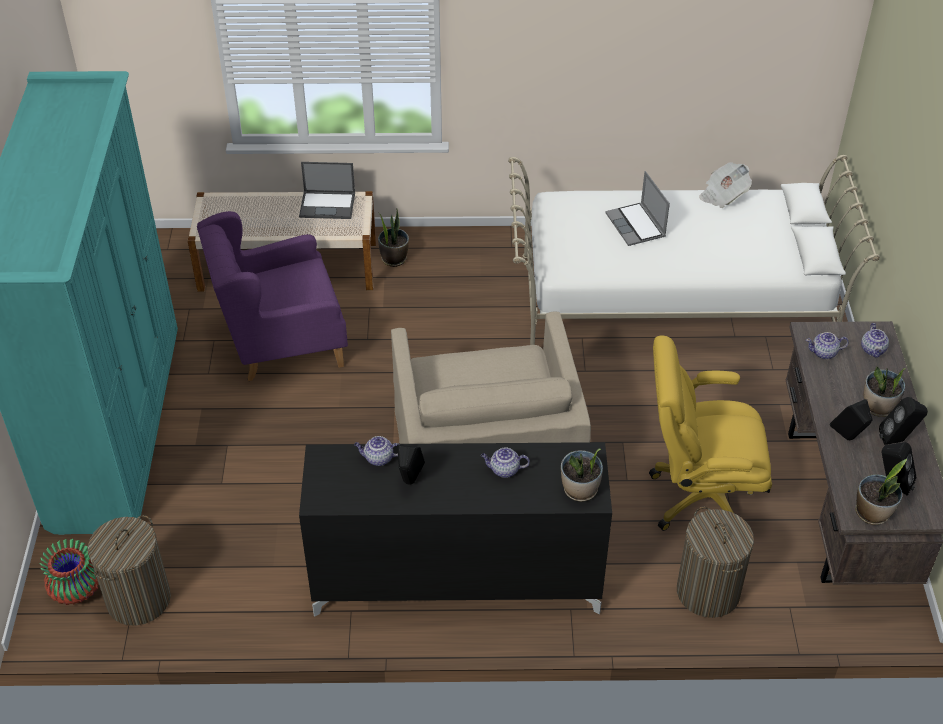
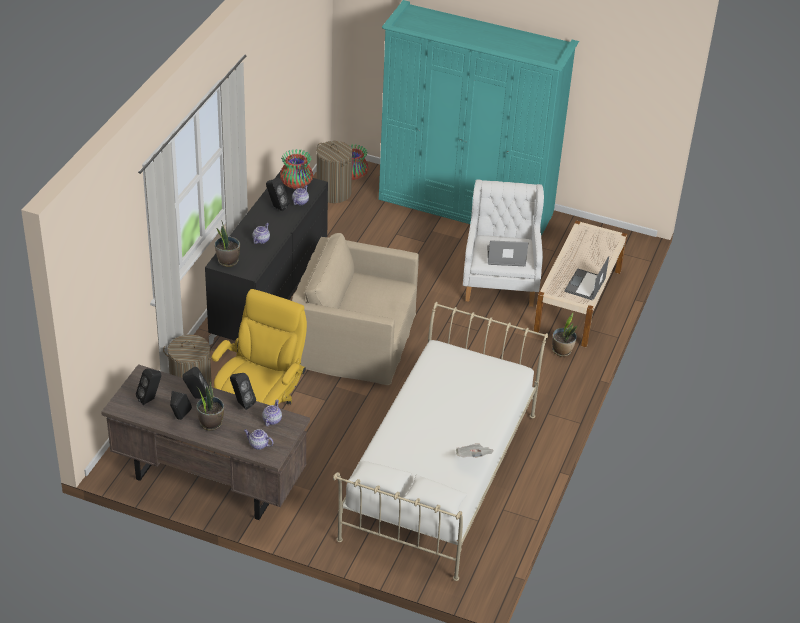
camera: 110 degrees right, 5 degrees down
(281, 344) = (500, 280): purple armchair -> white armchair
(333, 480) = (296, 184): none -> vase
(636, 226) = (462, 398): laptop -> laptop (505, 257)
(820, 391) = (242, 403): none -> black speaker
(872, 513) = (138, 381): potted plant -> none

